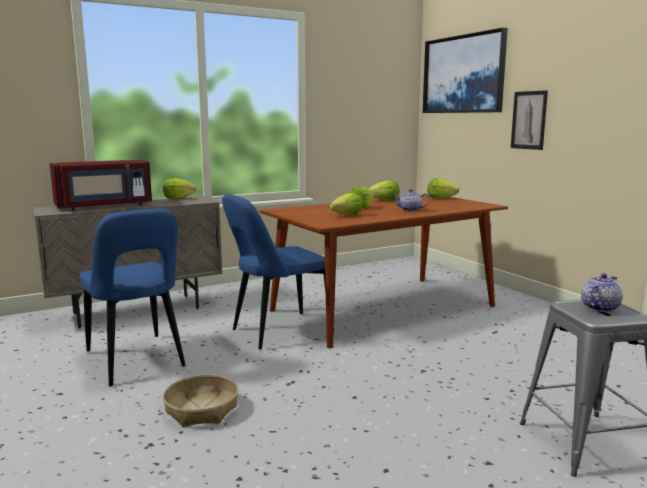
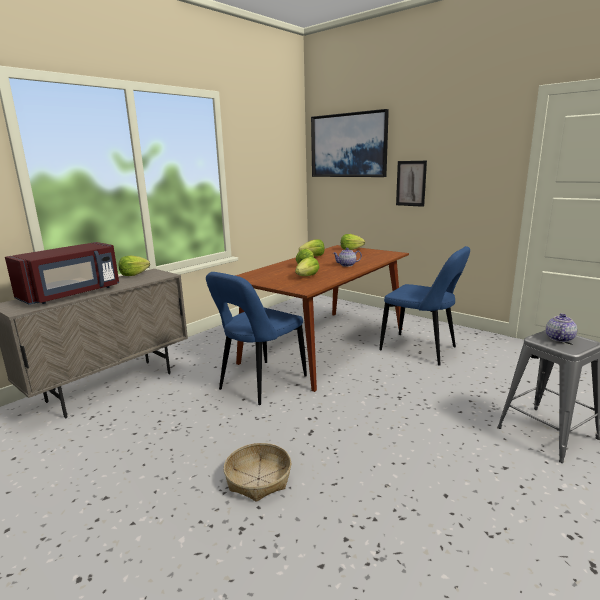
camera: 20 degrees left, 5 degrees up
(136, 361) = (156, 442): blue chair -> blue chair (421, 350)

